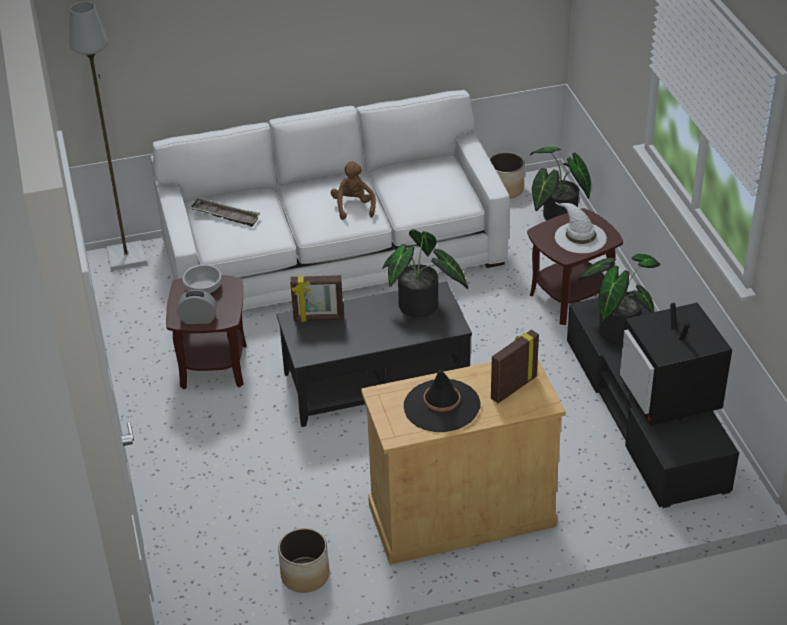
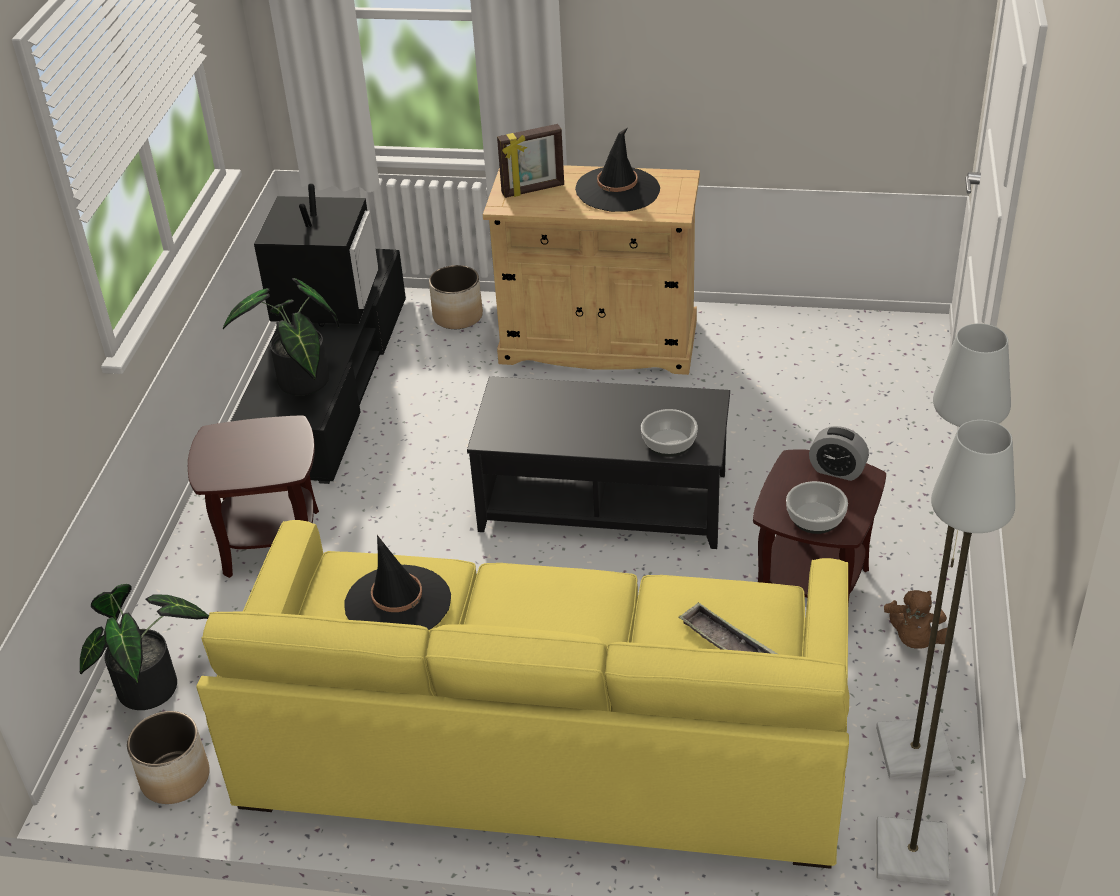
camera: 155 degrees left, 0 degrees up
(131, 298) = (916, 751): none -> grey floor lamp
(305, 575) = (785, 332): planter -> planter (458, 316)
(318, 318) = (668, 443): picture frame -> bowl
(333, 253) = (544, 735): white sofa -> yellow sofa
(353, 207) = (515, 605): brown plush toy -> brown plush toy (915, 639)
(416, 190) = (398, 602): none -> black hat
(421, 308) = (527, 420): potted plant -> none
(579, 237) = (248, 447): white hat -> none

